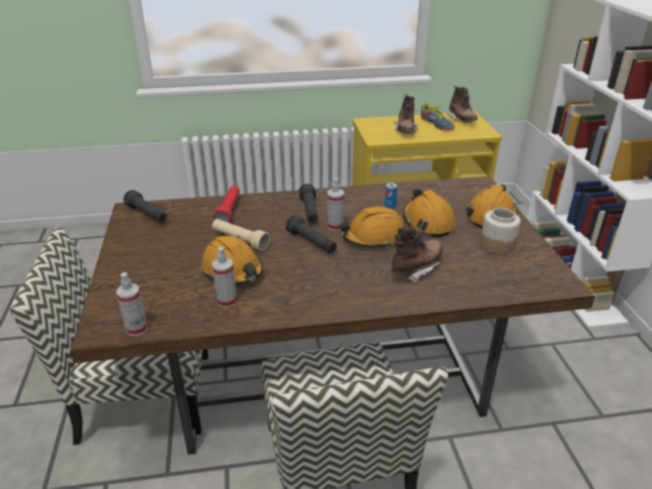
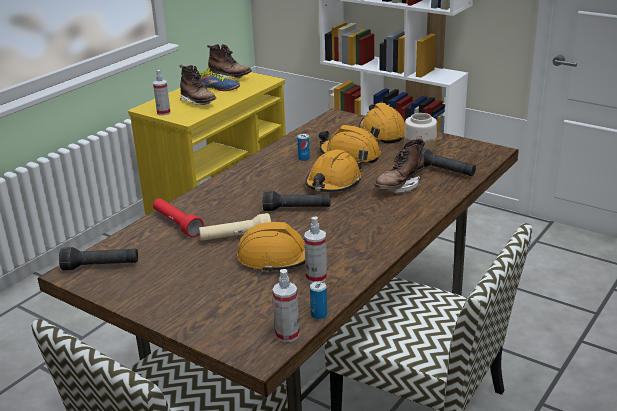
camera: 45 degrees left, 5 degrees down
(177, 329) = (319, 315): none -> can
(309, 211) = (249, 191): black flashlight -> black flashlight (444, 171)
(335, 226) = (291, 190): spray bottle -> spray bottle (163, 113)
(416, 268) = (400, 186): brown boot -> brown boot turned 135 degrees counterclockwise

